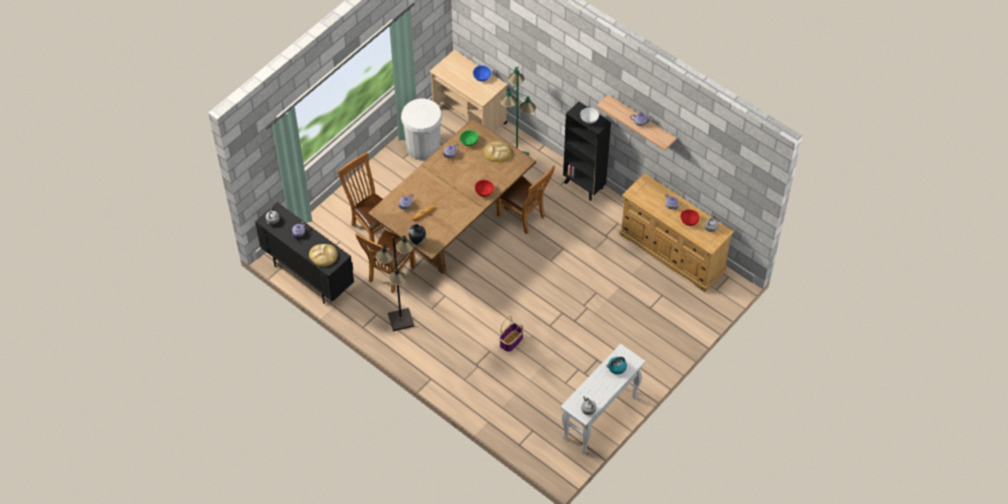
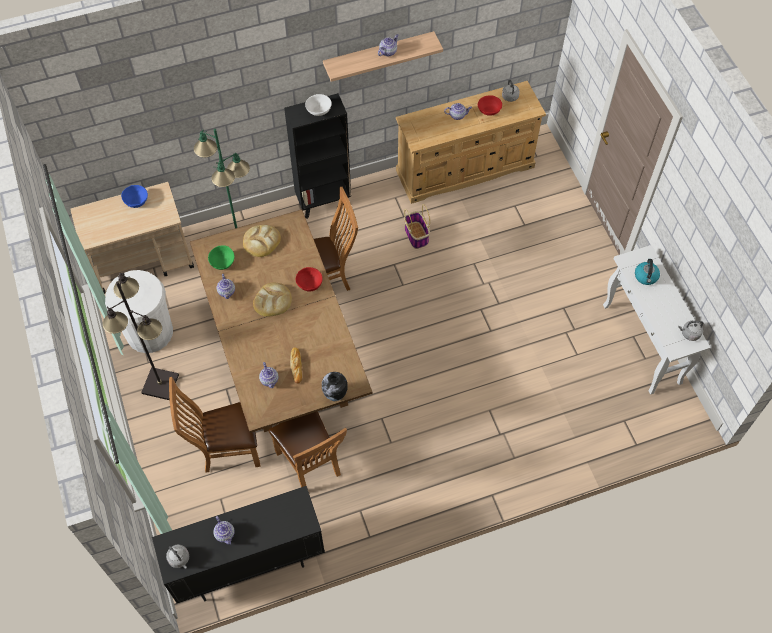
camera: 60 degrees left, 5 degrees up
(323, 256) = (283, 520): bread -> bread (272, 301)
(401, 320) = (386, 486): black floor lamp -> black floor lamp (161, 384)
(511, 341) = (489, 381): basket -> basket (416, 235)

